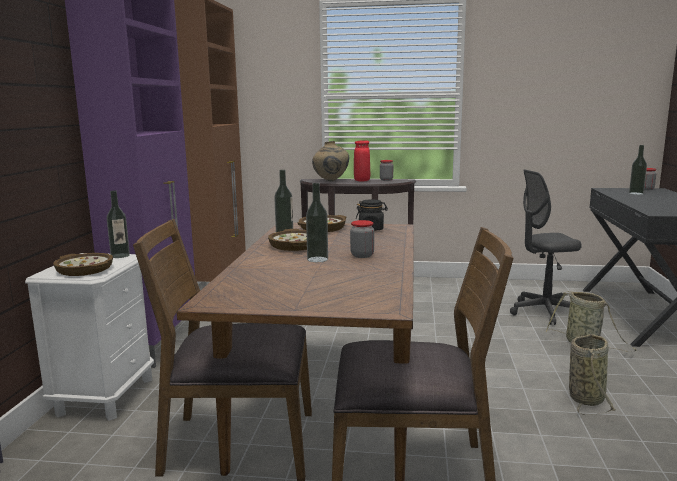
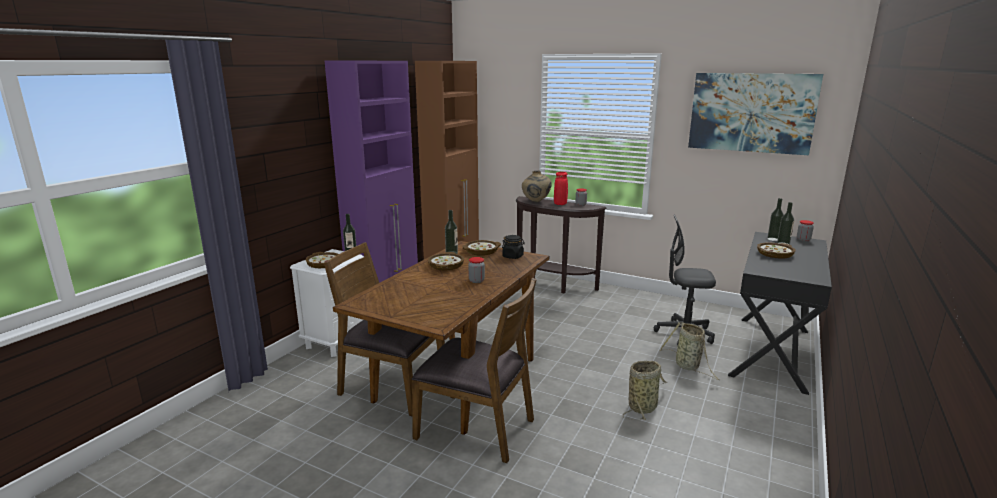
camera: 20 degrees right, 5 degrees up
(317, 259) = (445, 280): bottle -> bottle (773, 239)
(570, 58) = (751, 112): none -> picture
(645, 200) = (775, 254): none -> bowl

